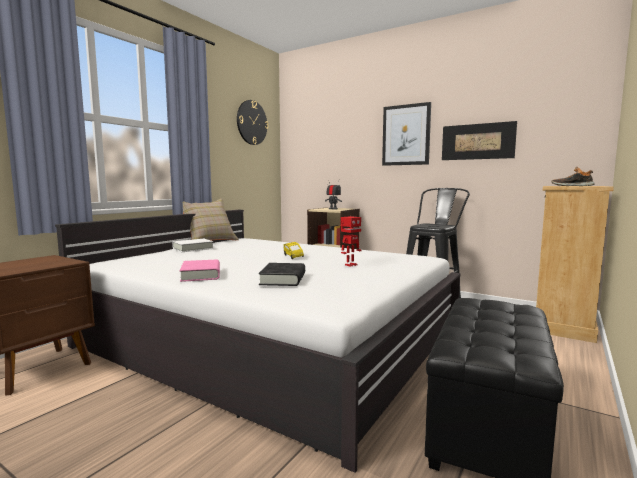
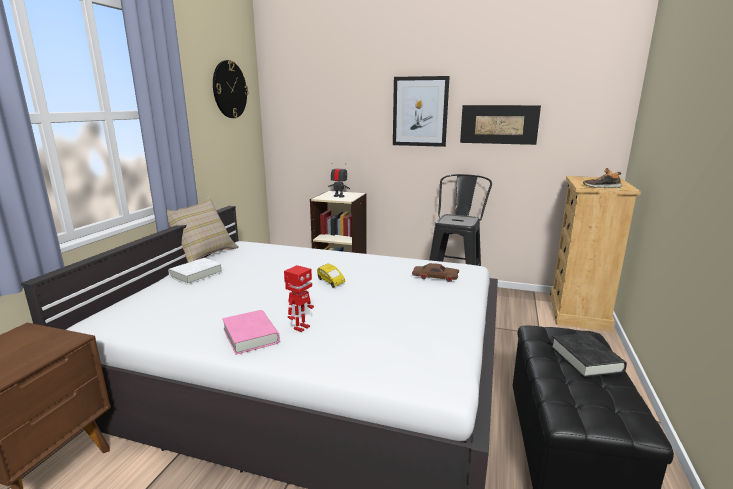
camera: 15 degrees left, 10 degrees up
(283, 279) = (355, 335): black book -> black book (586, 359)
(350, 265) = (403, 293): toy robot -> toy robot (301, 327)
(388, 259) = (435, 277): none -> brown toy car

